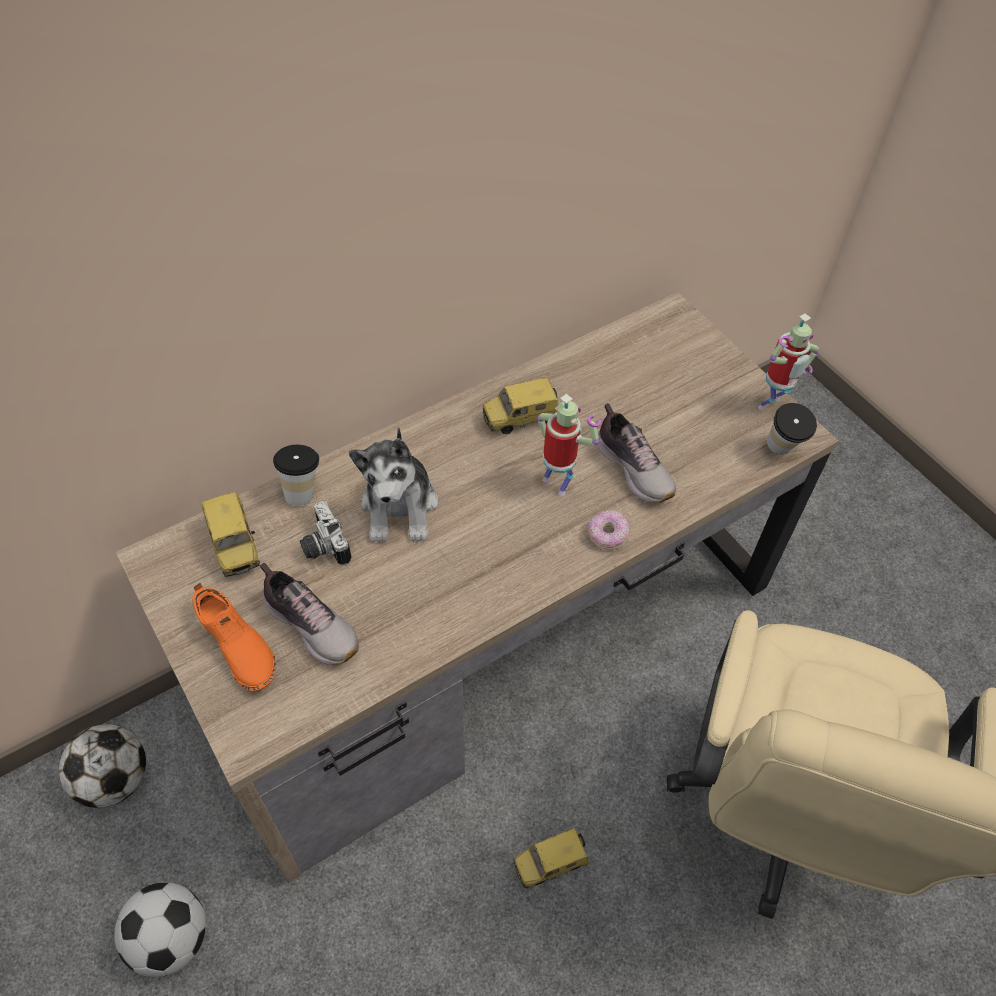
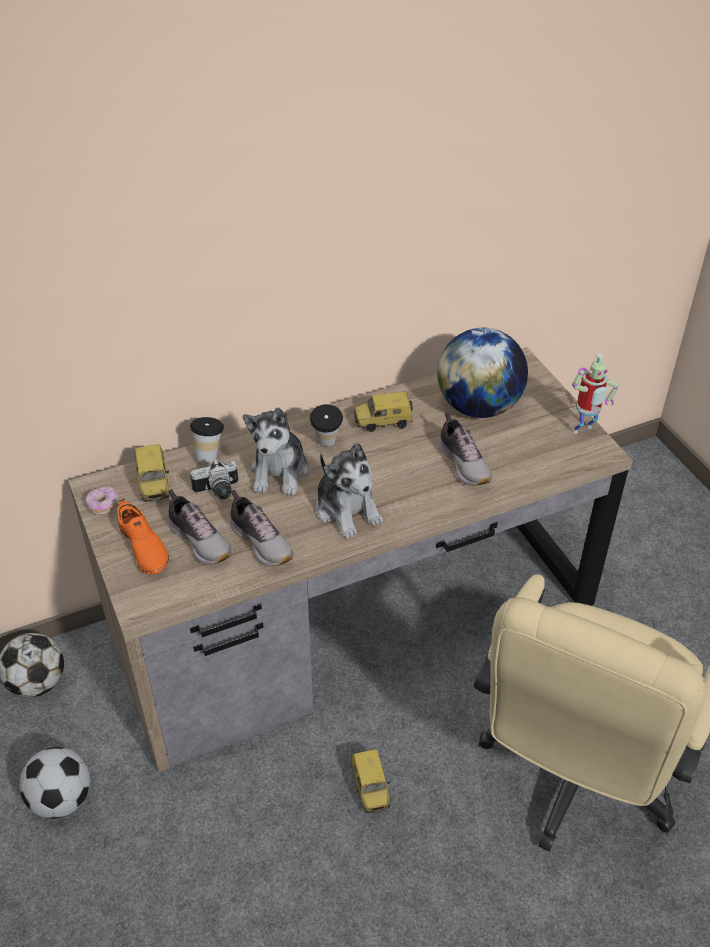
camera: 10 degrees right, 10 degrees down
(323, 546) = (217, 491): camera -> camera turned 90 degrees counterclockwise
(395, 617) = (262, 541): none -> shoe
(498, 554) = (347, 510): none -> plush toy
(550, 864) = (371, 788): toy car -> toy car turned 90 degrees counterclockwise
(558, 484) = (402, 468): toy robot -> none
(607, 535) = (433, 505): donut -> donut (103, 505)
(635, 383) = (478, 407): none -> globe
(782, 451) = (584, 463): cup -> cup (327, 444)

